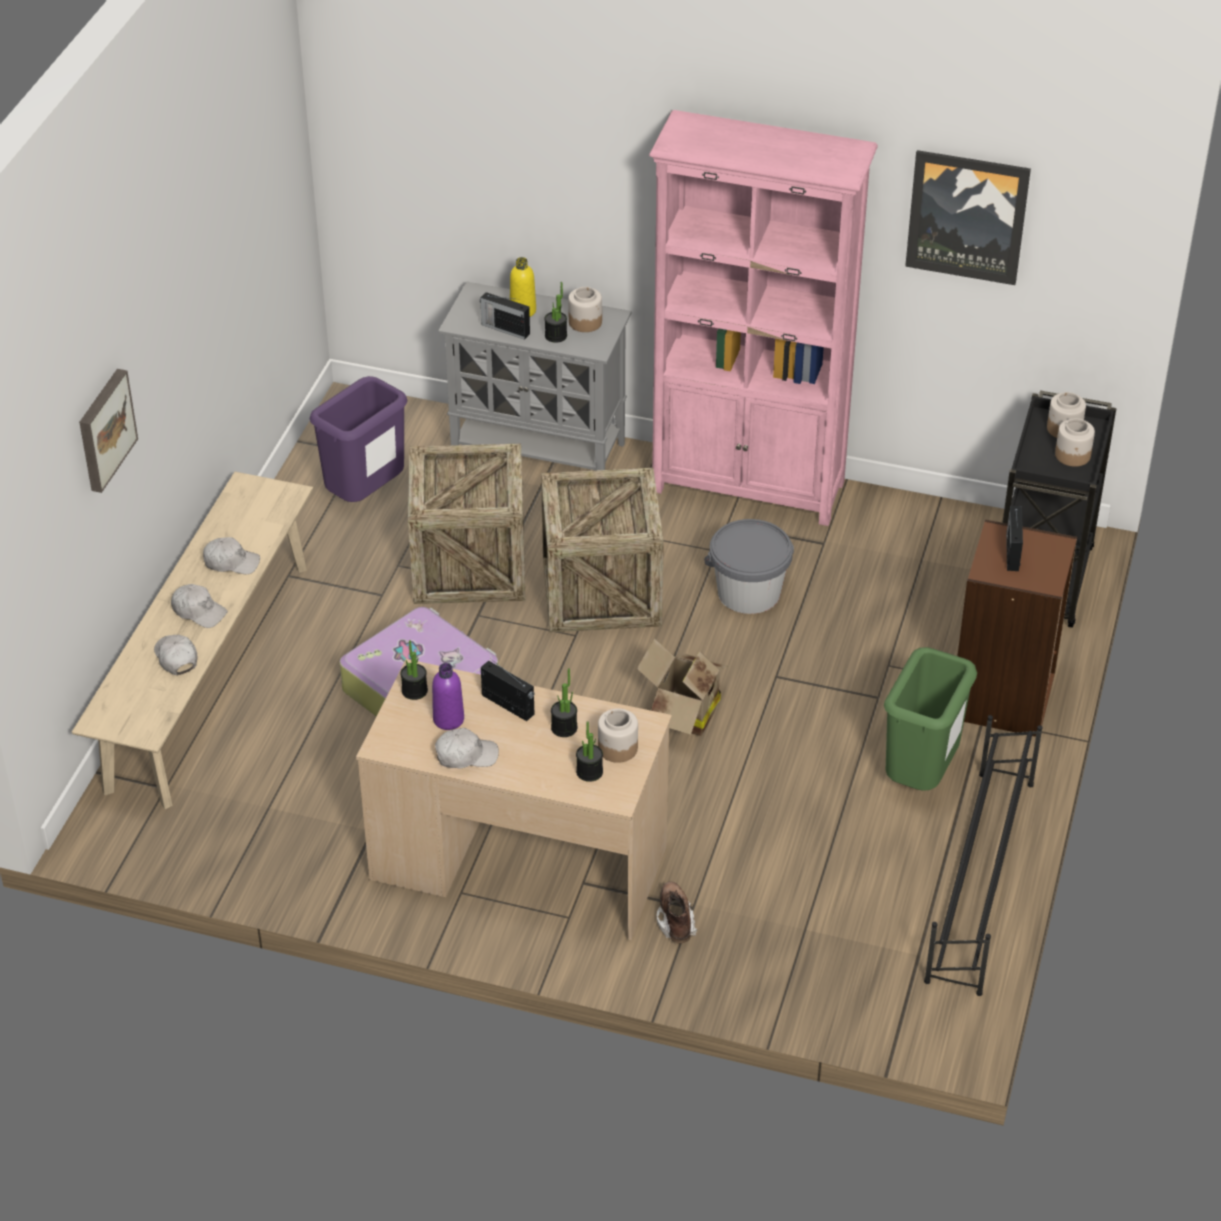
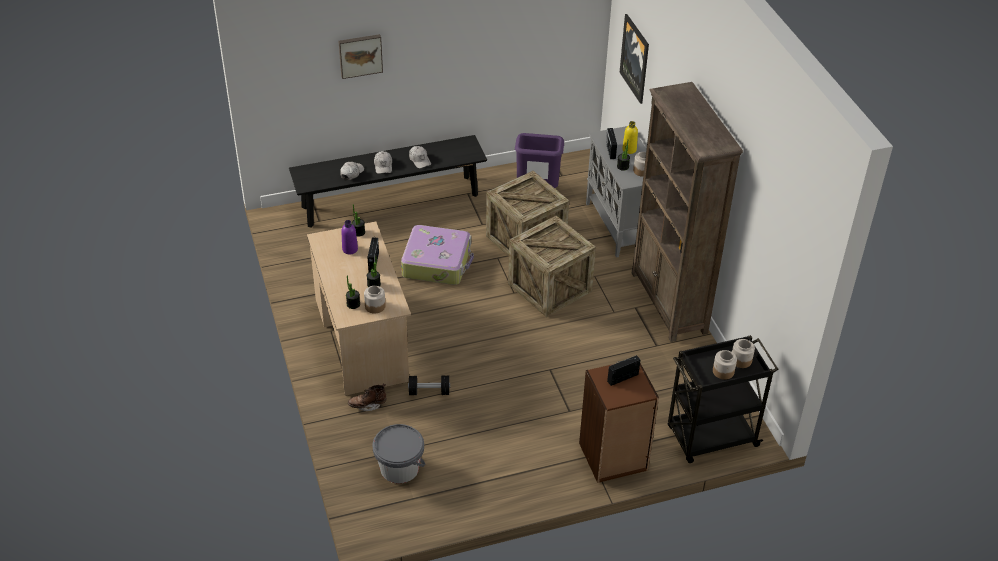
camera: 55 degrees right, 0 degrees up
(208, 675) = (390, 201): beige bench -> black bench
(466, 755) = (333, 264): white cap -> none
(675, 921) = (367, 405): brown boot -> brown boot turned 150 degrees counterclockwise
(681, 715) = (495, 349): cardboard box -> none
(708, 834) = (429, 392): none -> black dumbbell
(748, 592) = (596, 335): grey bucket -> grey bucket (399, 468)
(749, 487) = (669, 303): pink bookcase -> brown bookcase
(921, 778) = (529, 450): green trash can -> none
(967, 216) = (764, 218): picture -> picture (635, 58)
(979, 880) = (479, 501): black shoe rack -> none

